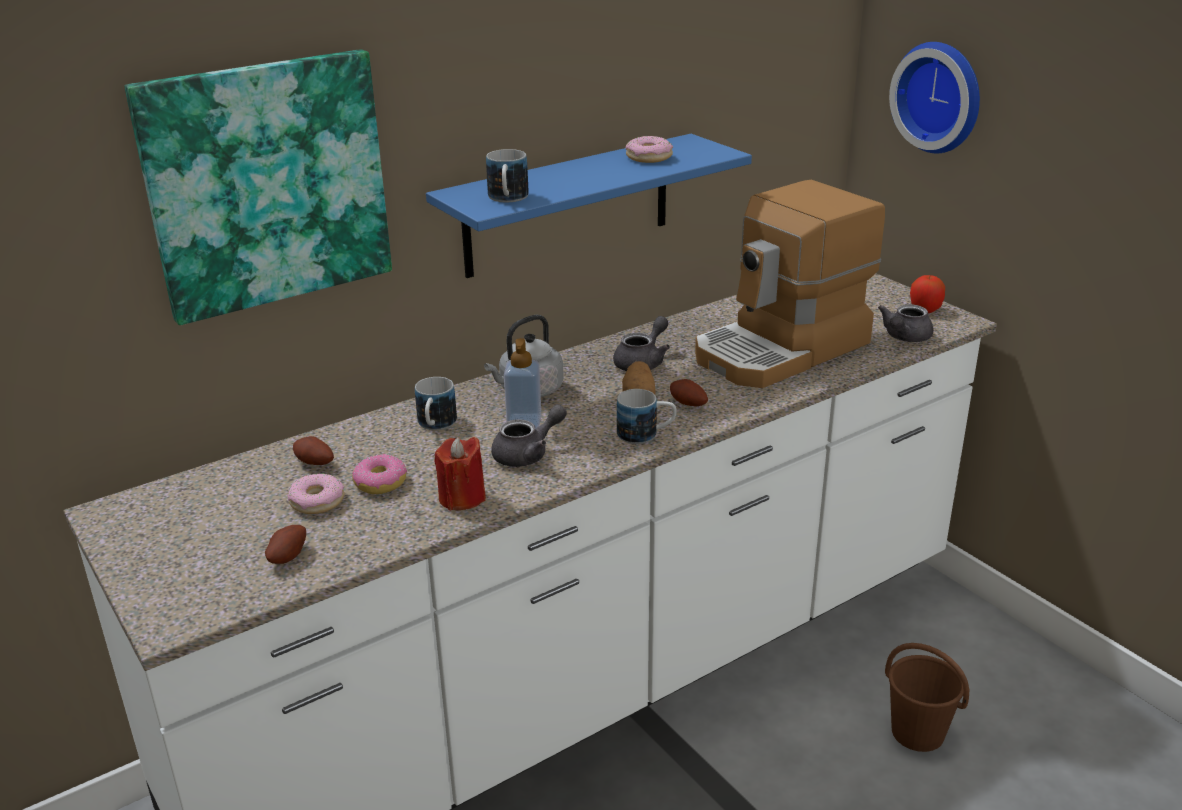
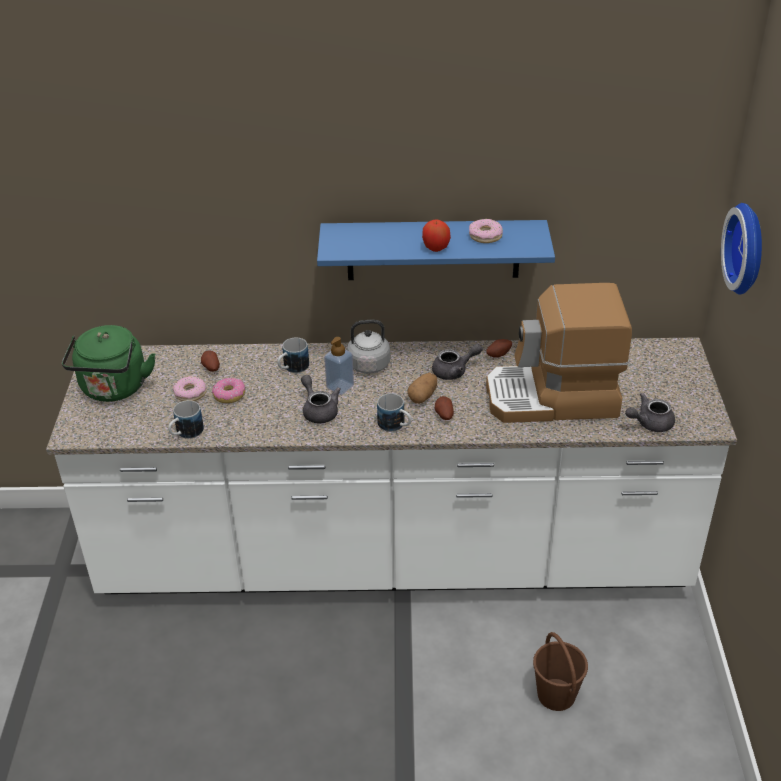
camera: 35 degrees right, 10 degrees up
(182, 541) = (114, 389): none -> green kettle
(267, 184) = (212, 201): picture -> none
(287, 556) = (148, 421): potato -> potato (498, 354)
(462, 498) = (257, 423): red candle -> none
(507, 199) = (354, 246): mug -> mug (185, 433)
(528, 454) = (319, 410): grey teapot -> grey teapot turned 120 degrees counterclockwise
(925, 309) = (698, 406): apple -> apple (436, 248)

